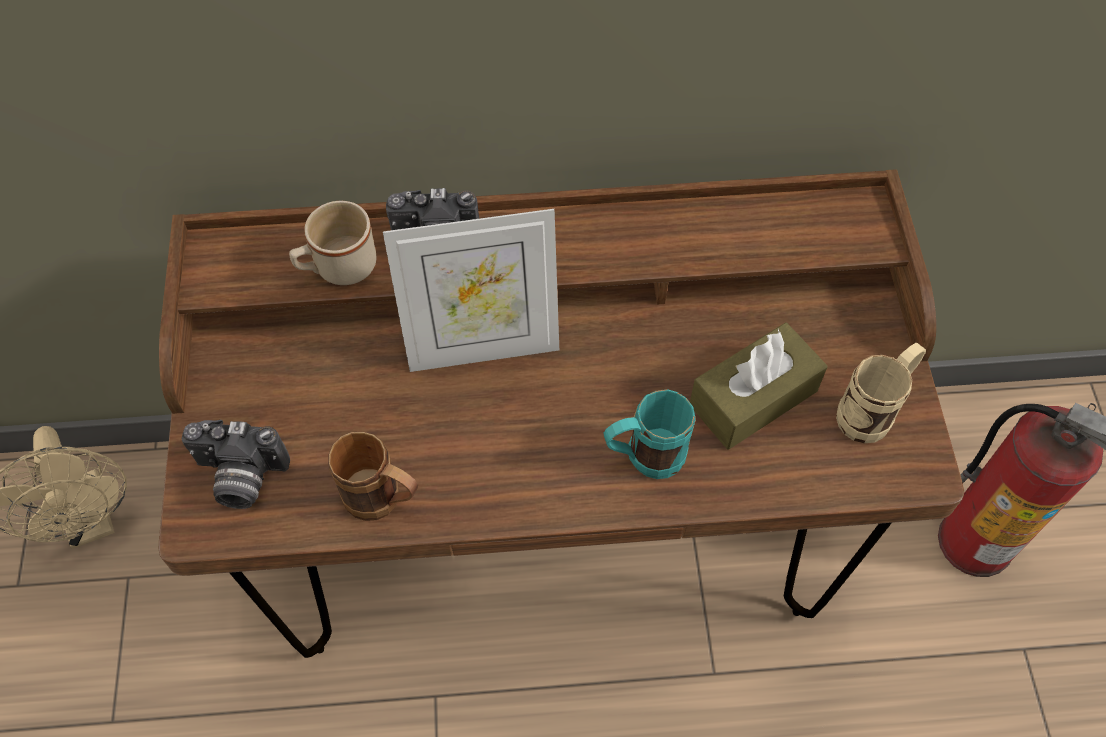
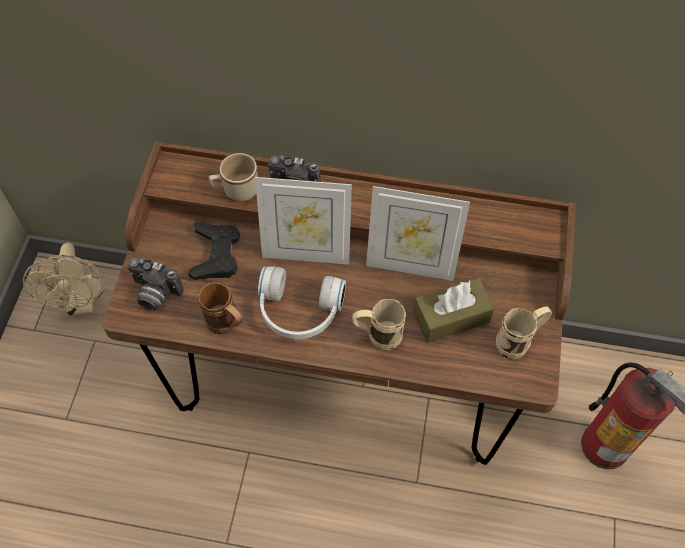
camera: 15 degrees right, 0 degrees up
(329, 385) = (216, 254): none -> black game controller
(500, 450) = (298, 312): none -> white headphones
(643, 458) = (377, 336): turquoise mug -> beige mug
(660, 328) = (411, 265): none -> picture frame

